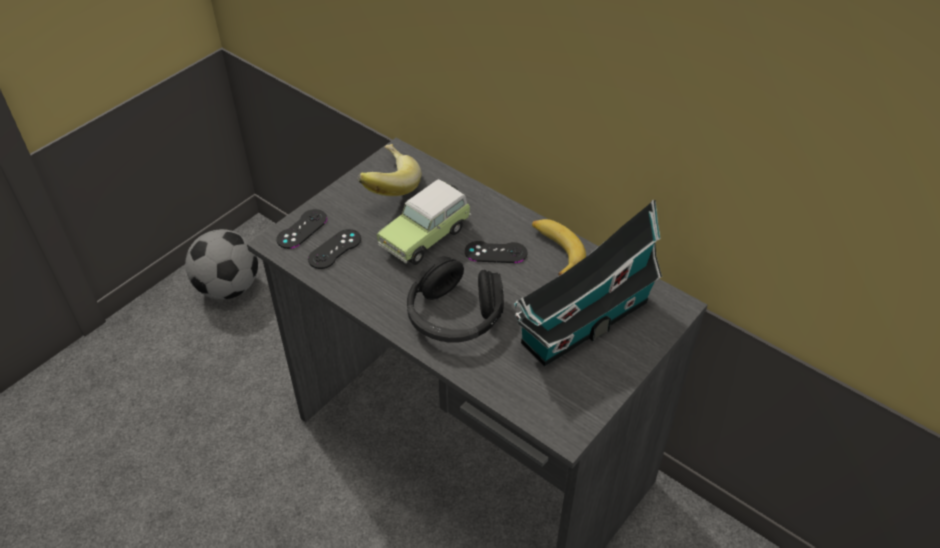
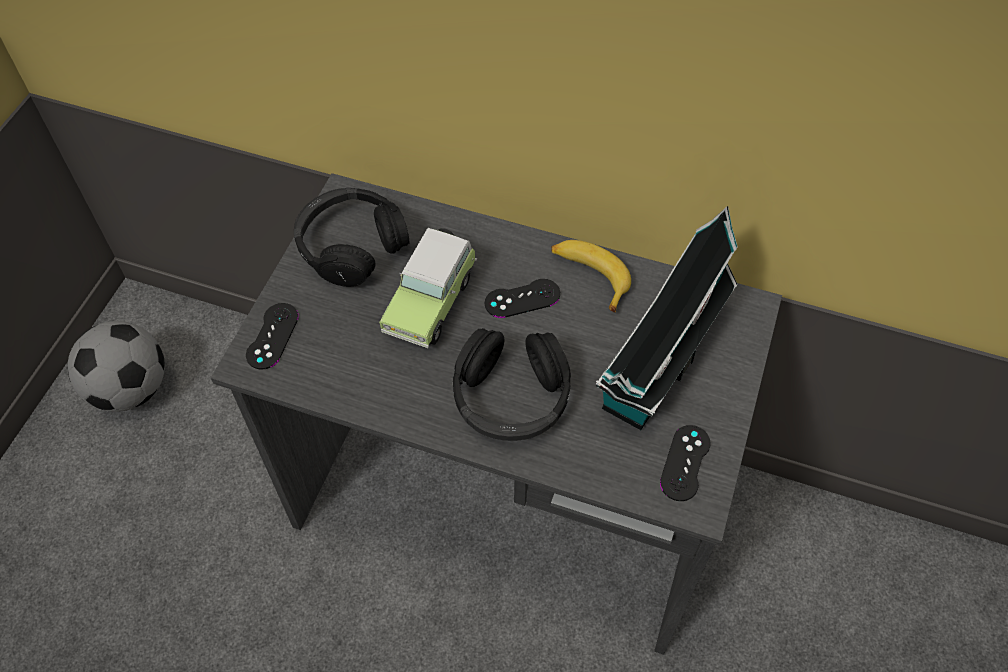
camera: 20 degrees left, 10 degrees up
(335, 249) = (327, 352): black game controller -> black game controller (685, 463)
(386, 186) = (351, 245): banana -> black headphones

